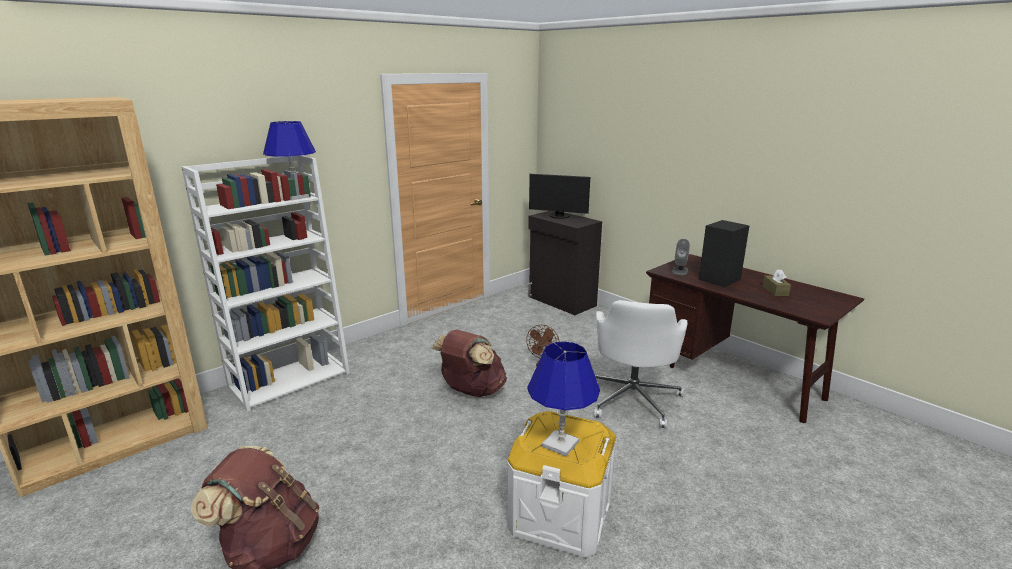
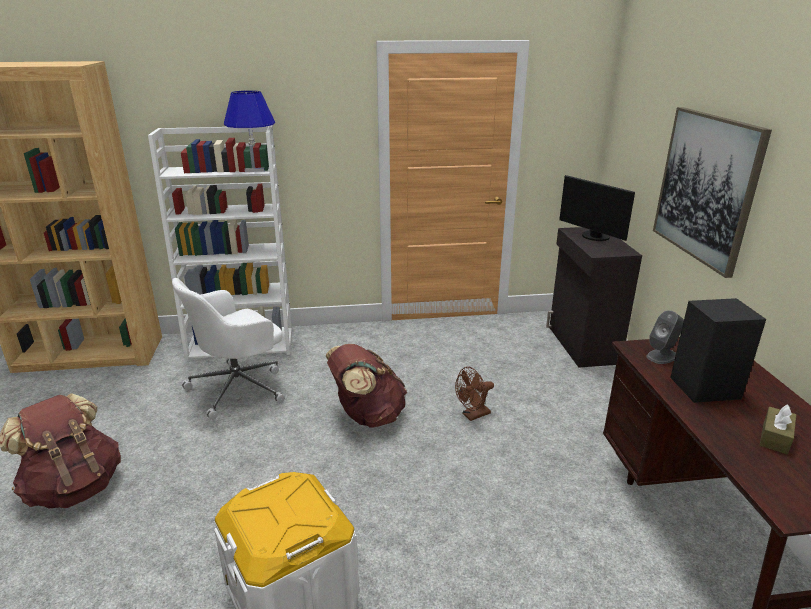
camera: 35 degrees right, 5 degrees up
(560, 444) = (265, 519): blue table lamp -> none
(633, 399) = (526, 503): white office chair -> white office chair (239, 387)
(651, 164) = (706, 187): none -> picture

